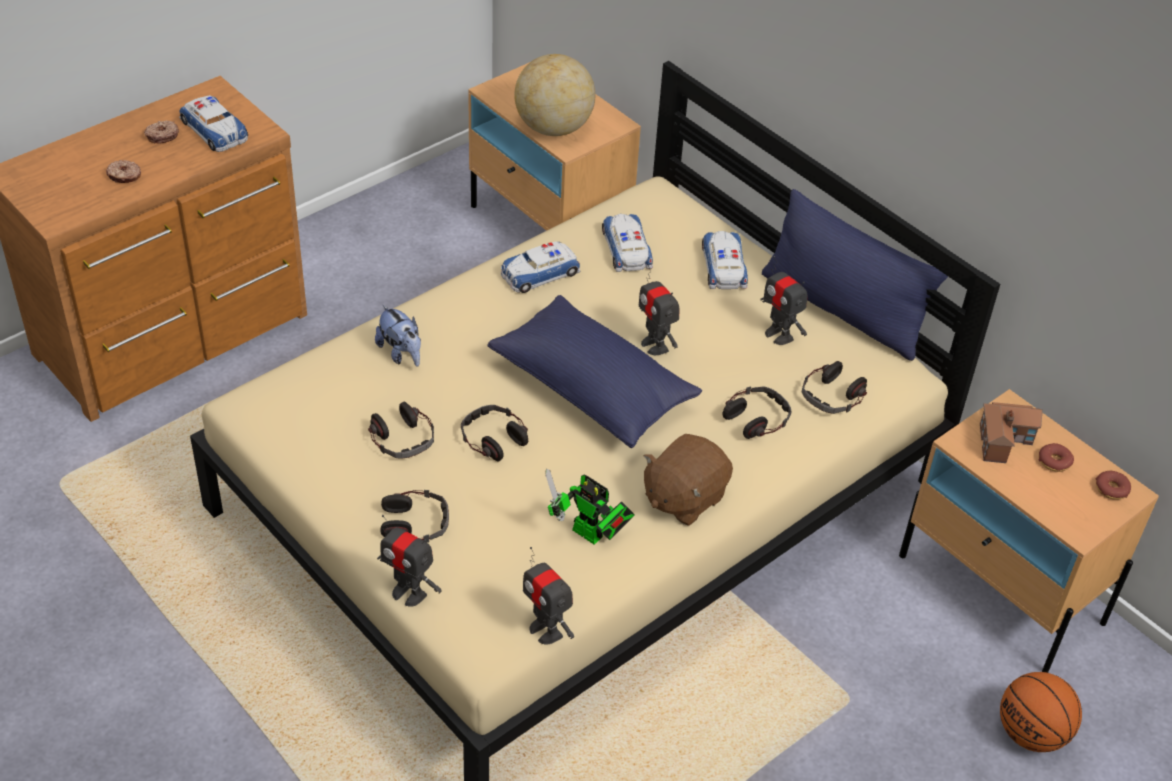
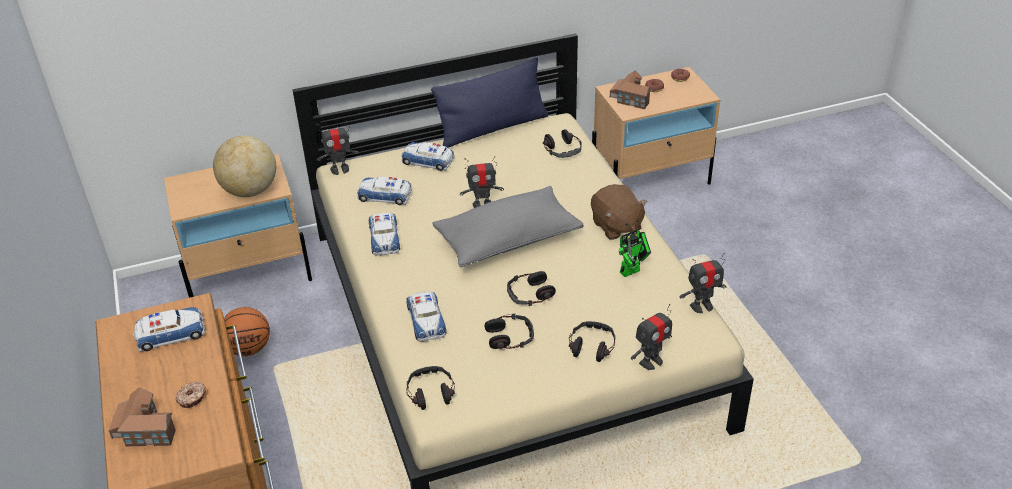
camera: 65 degrees left, 5 degrees down
(74, 160) = (145, 429): none -> toy house
(162, 136) = (153, 367): donut -> none
(401, 353) = (426, 320): plush toy -> toy car
(592, 389) = (508, 240): blue pillow -> grey pillow
(756, 418) = (567, 181): headphones -> headphones (430, 392)
(779, 335) = (500, 156): toy robot -> toy robot (340, 169)
(1031, 733) = (745, 200): basketball -> basketball (249, 348)

